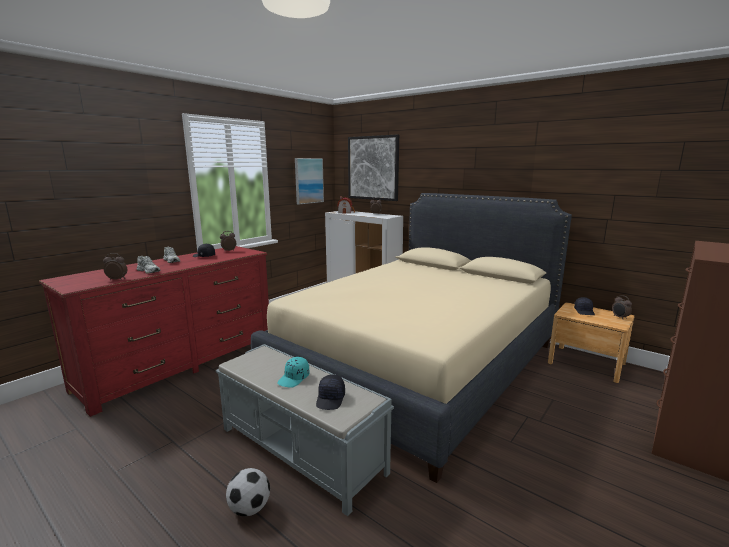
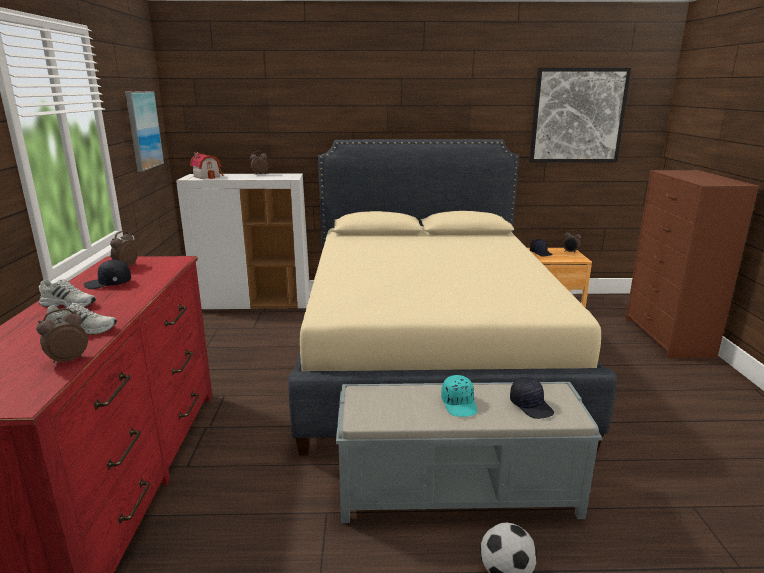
camera: 40 degrees left, 5 degrees up
(373, 168) = (242, 106): picture -> picture (577, 116)

